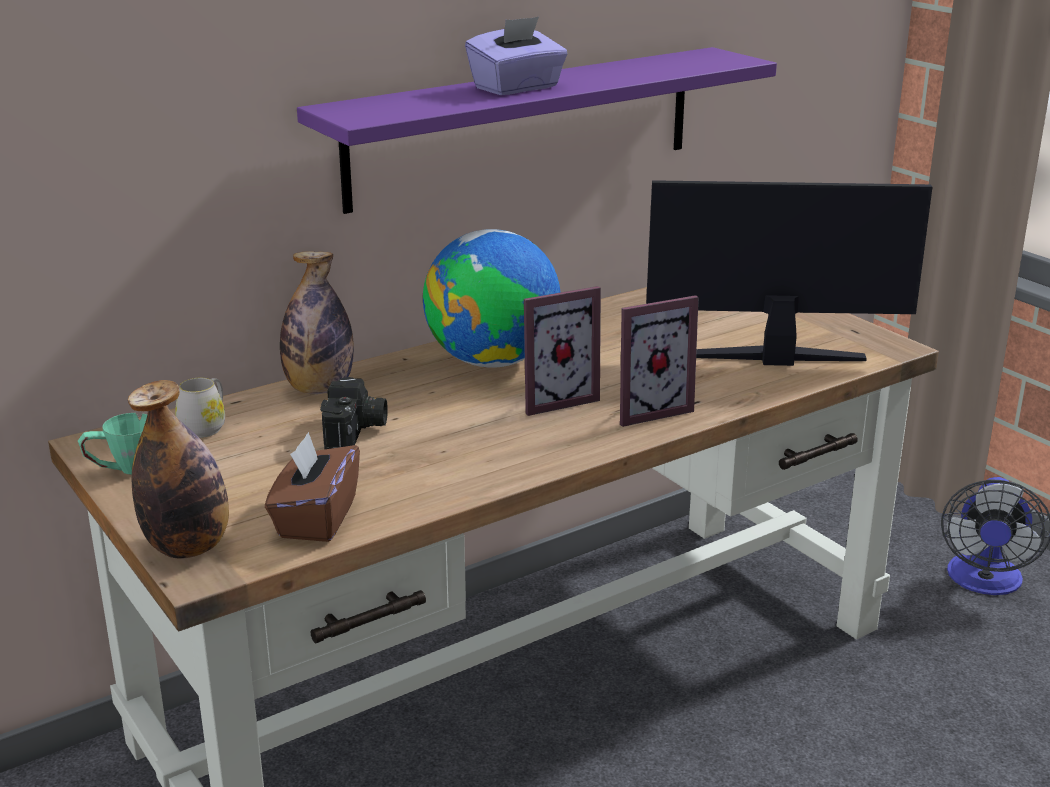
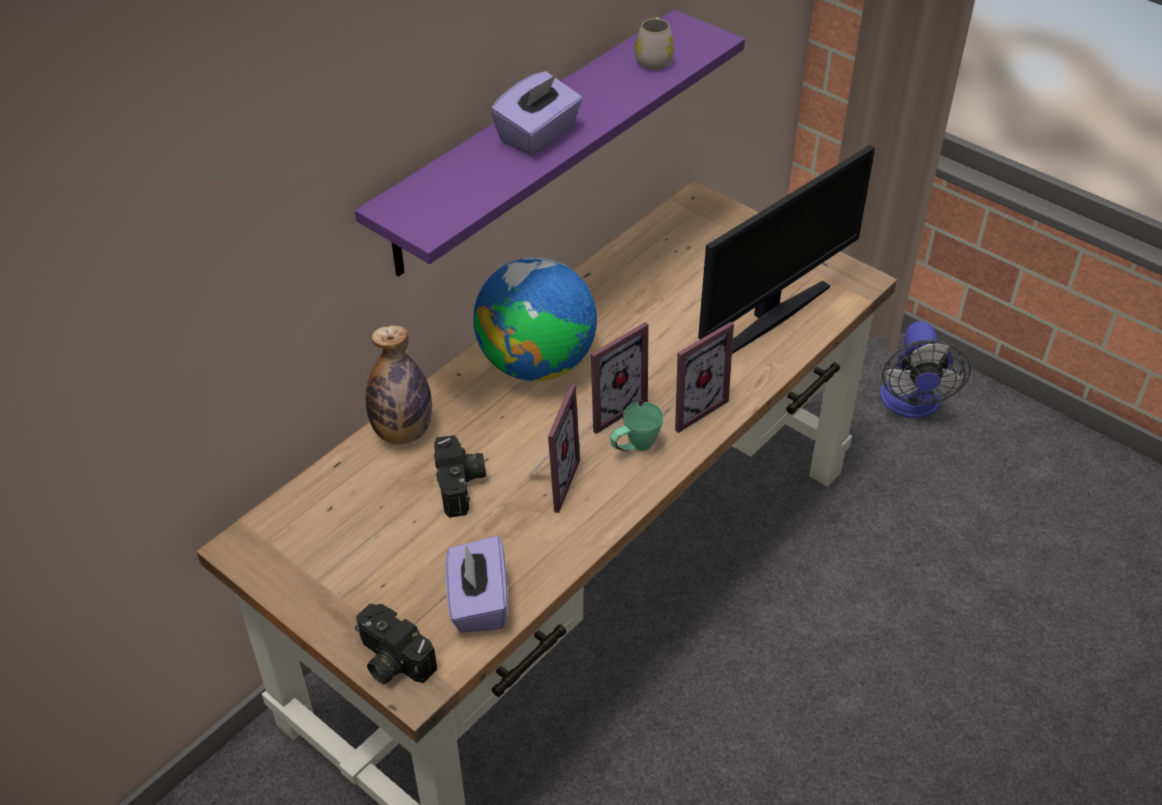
camera: 15 degrees left, 20 degrees up
(122, 471) = (285, 578): green mug -> green mug (634, 448)
(188, 547) = (390, 660): bottle -> camera
(205, 426) = (328, 504): white mug -> white mug (654, 59)
(316, 519) = (478, 602): brown tissue box -> purple tissue box
(454, 442) = (549, 482): none -> picture frame
(776, 359) = (772, 316): monitor -> monitor turned 150 degrees clockwise

